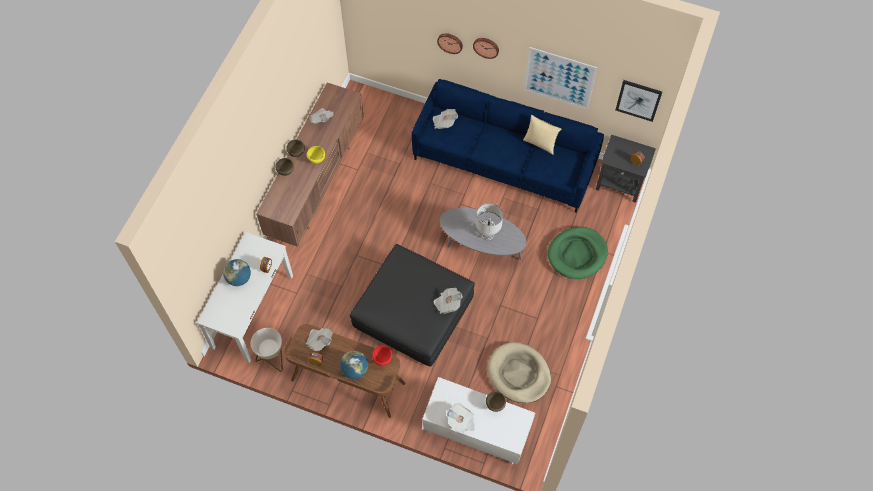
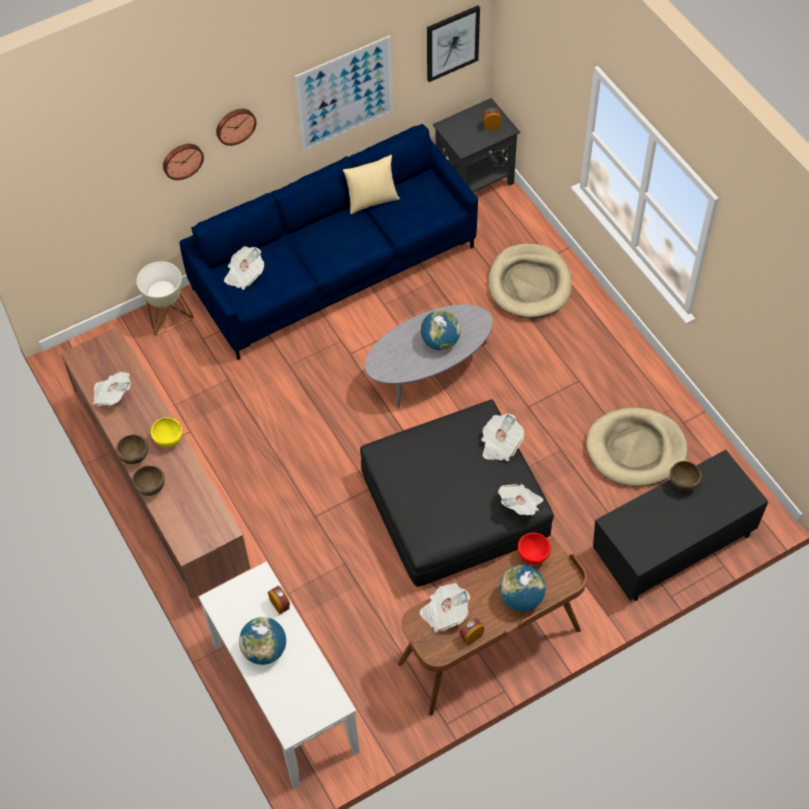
camera: 50 degrees left, 5 degrees down
(272, 358) = (378, 718): planter -> planter (168, 317)
(461, 421) = (676, 535): newspaper -> newspaper (520, 505)
(476, 428) = (671, 543): white tv stand -> black tv stand
(488, 235) = (440, 341): white table lamp -> globe
(577, 254) = (529, 284): green dog bed -> beige dog bed

